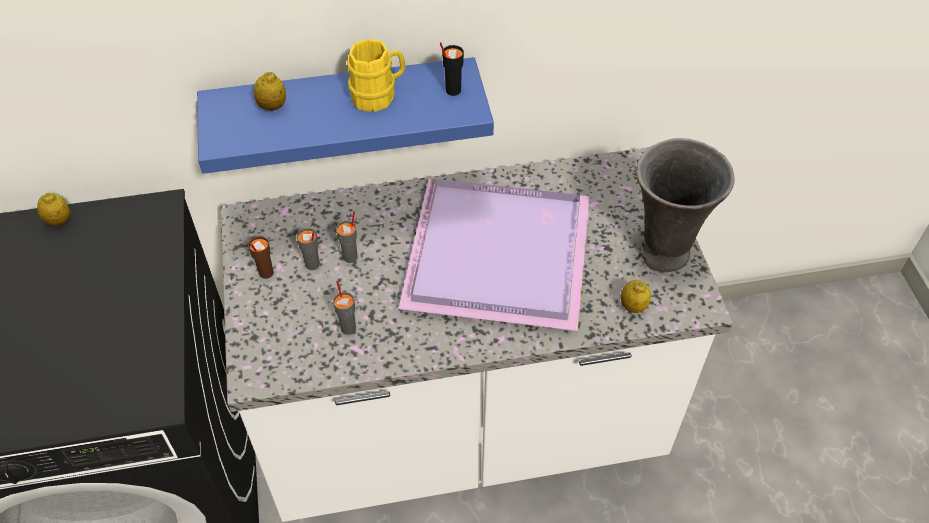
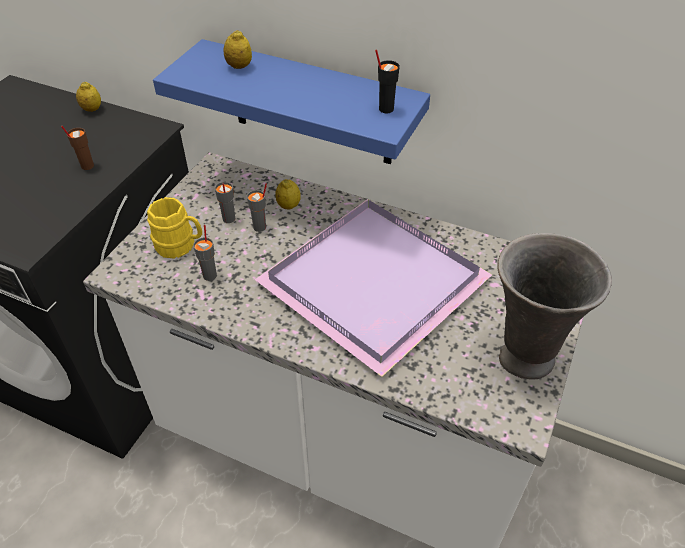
camera: 35 degrees right, 5 degrees down
(265, 273) = (192, 208): brown cup -> brown cup (87, 166)
(379, 95) = (324, 89): yellow mug -> yellow mug (180, 246)
(633, 306) = (455, 387): lemon -> lemon (288, 206)

